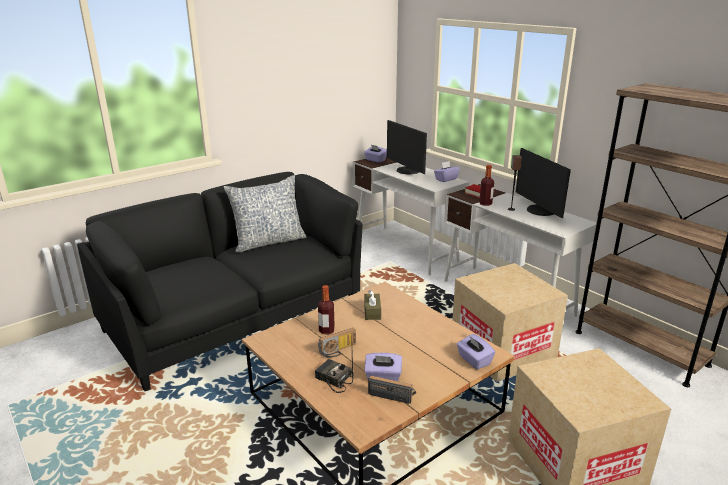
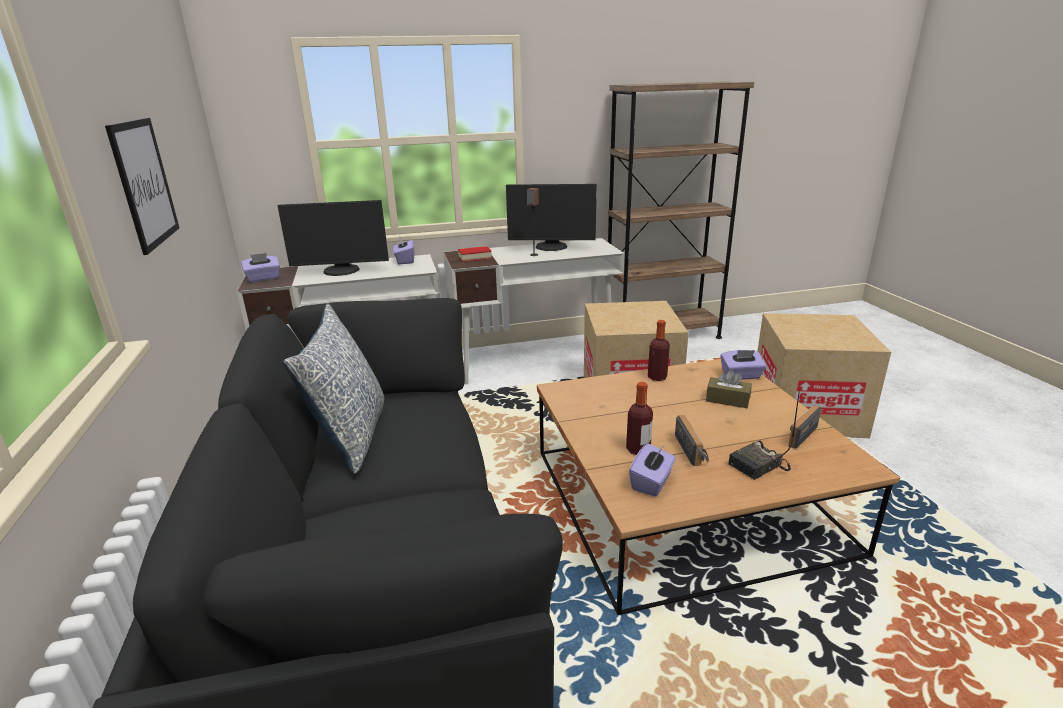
camera: 65 degrees left, 0 degrees up
(277, 95) = (144, 183): none -> picture
(372, 312) = (609, 408): brown tissue box -> brown tissue box (727, 400)
(383, 377) = (761, 432): purple tissue box -> purple tissue box (651, 482)
(485, 204) = (506, 260): bottle -> bottle (657, 377)

